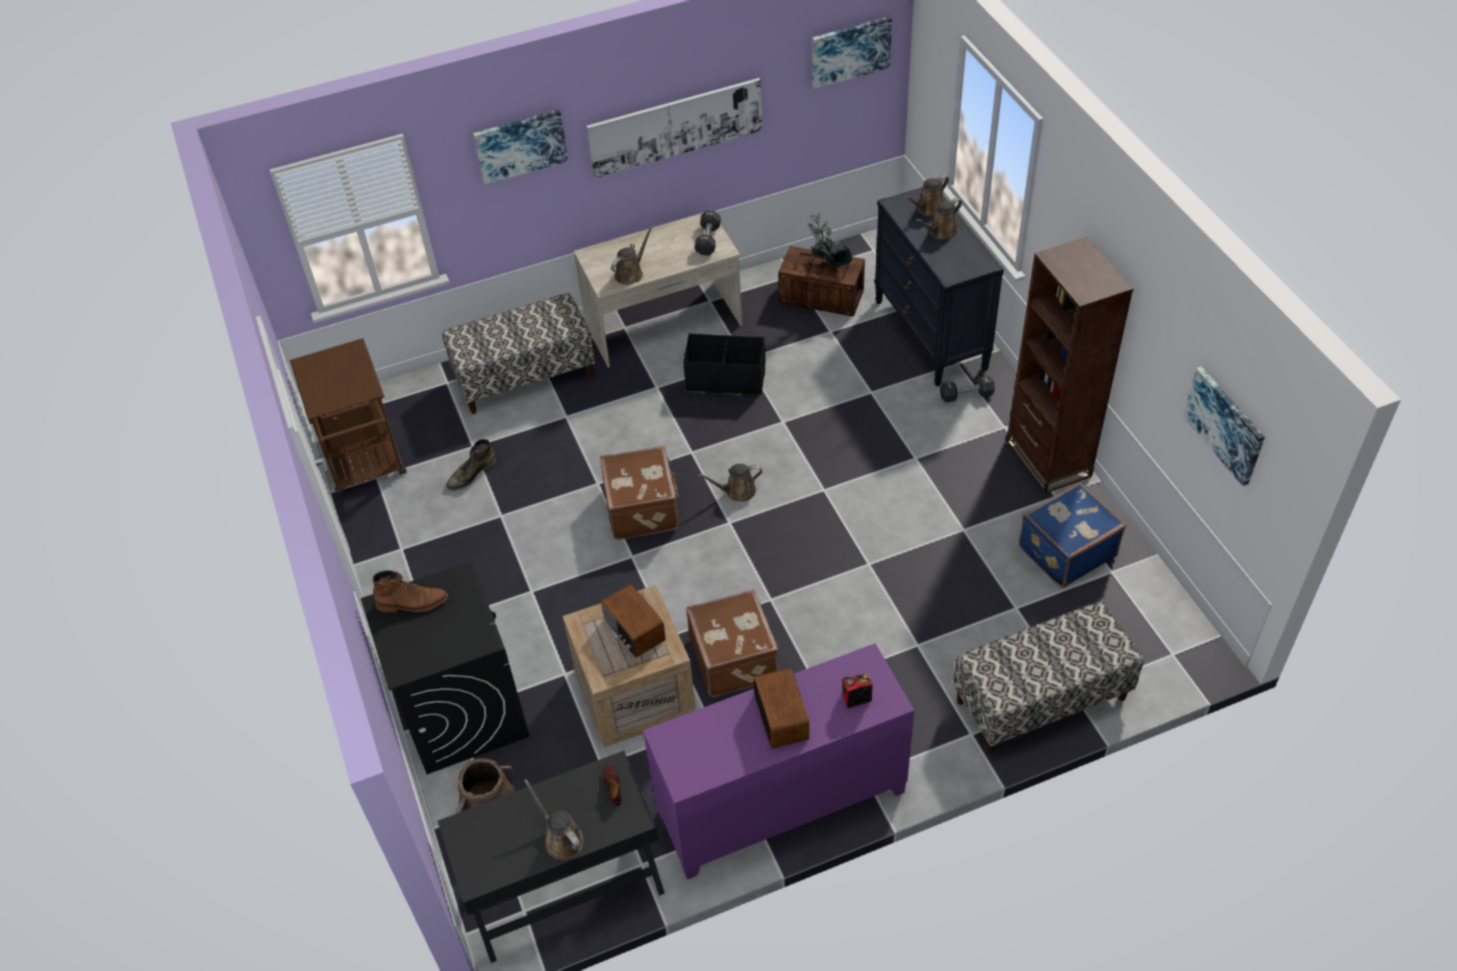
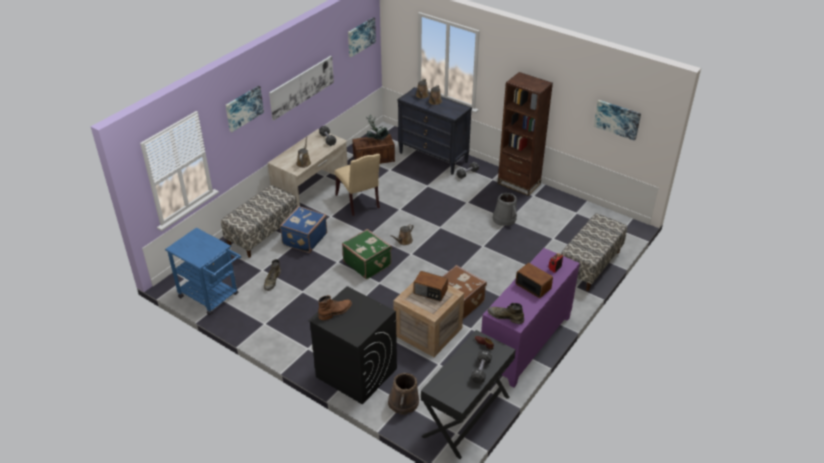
camera: 35 degrees left, 10 degrees down
(365, 464) = (212, 297): brown cart -> blue cart
(561, 838) = (481, 371): brown watering can -> black dumbbell
(643, 508) = (367, 263): brown suitcase -> green suitcase
(677, 755) = (505, 316): none -> green boot
(725, 378) = (359, 202): black storage box -> beige chair
(957, 523) = (504, 219): none -> grey bucket
(1065, 551) = (553, 212): blue suitcase -> blue suitcase (304, 239)

